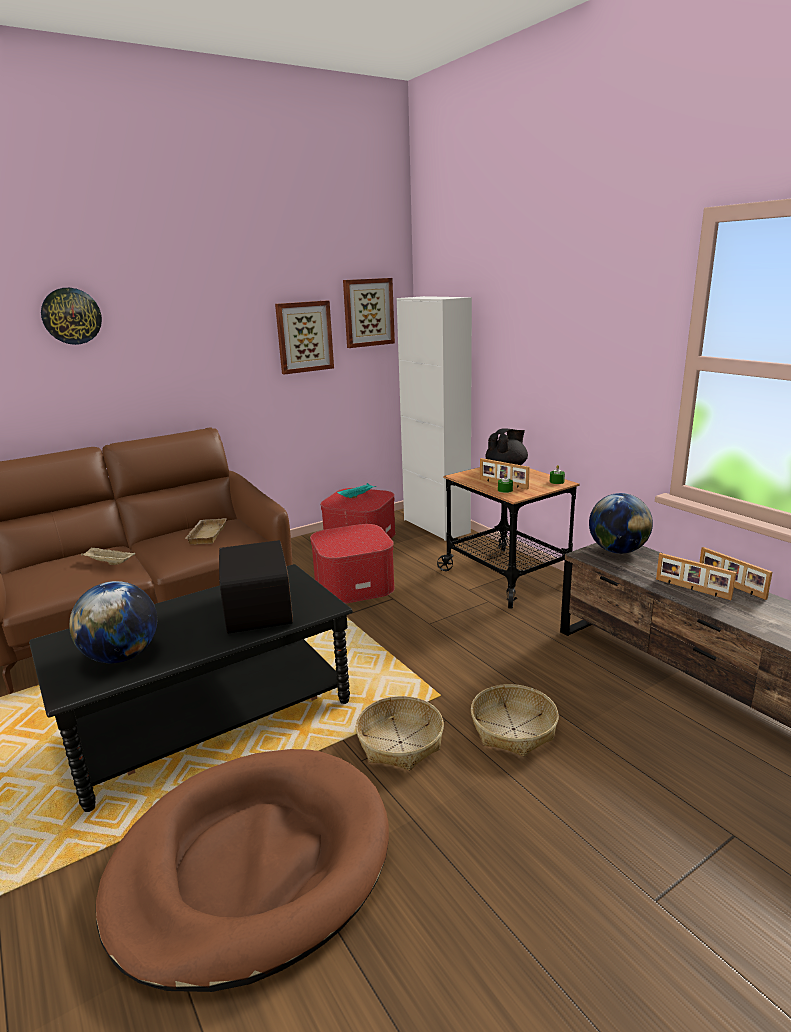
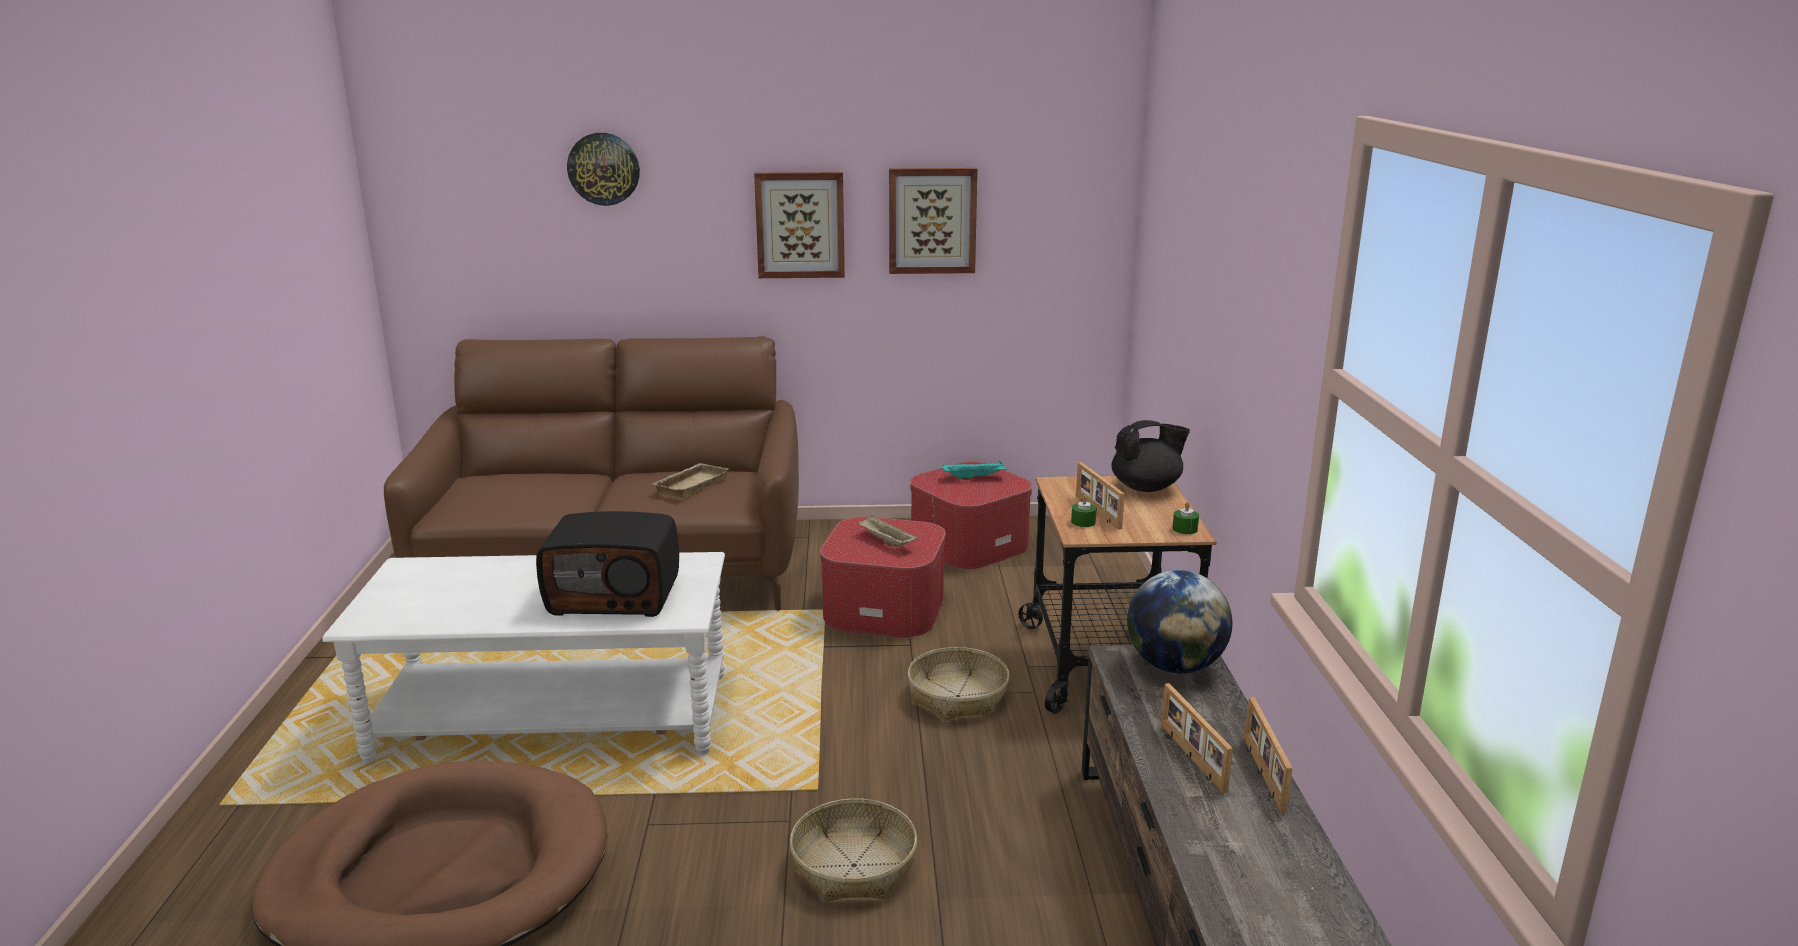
camera: 30 degrees right, 0 degrees up
(109, 563) = (556, 493): beige tray -> beige tray (885, 542)
(122, 656) = (436, 603): globe -> none
(212, 720) = (554, 718): black coffee table -> white coffee table
(260, 609) = (615, 596): radio -> radio turned 105 degrees counterclockwise
(368, 312) = (1049, 190): picture -> picture (800, 225)
(400, 742) = (709, 823): basket -> basket (958, 696)
(436, 526) = (1100, 556): white cabinet -> none

